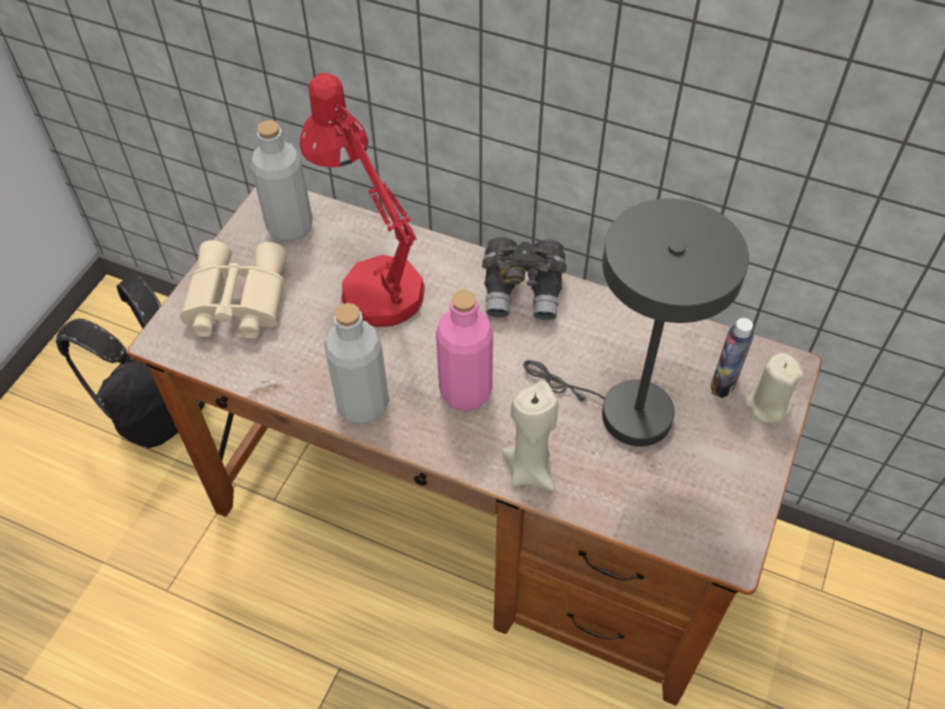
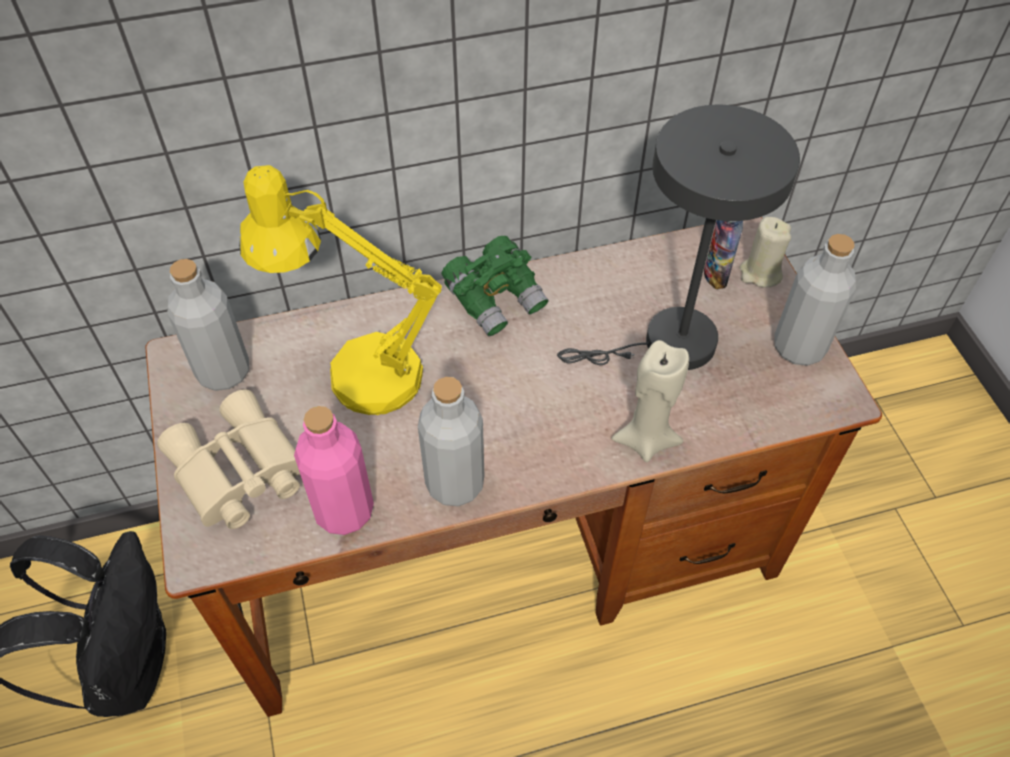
camera: 40 degrees left, 0 degrees up
(373, 282) = (357, 372): red table lamp -> yellow table lamp
(465, 391) = (531, 412): pink bottle -> pink bottle (344, 511)
(523, 292) = (496, 299): grey binoculars -> green binoculars
(736, 486) = (799, 347): none -> grey bottle

